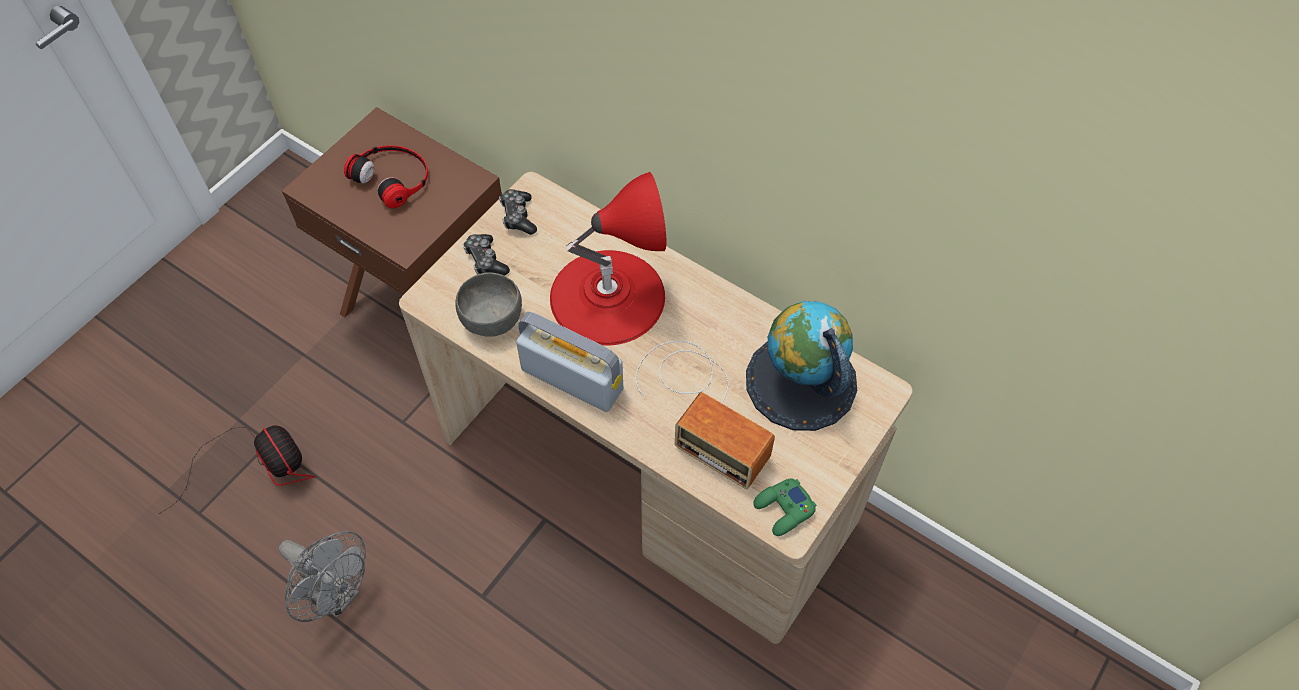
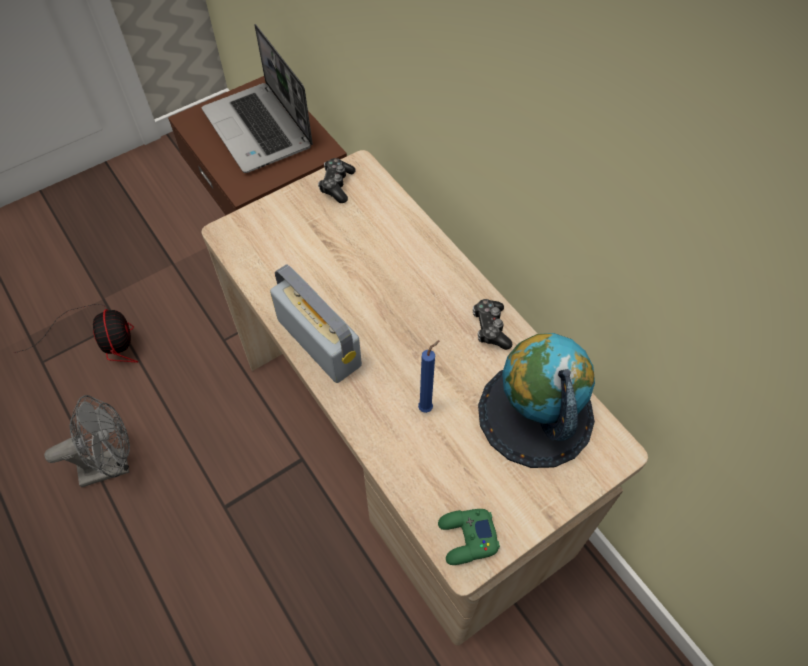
camera: 20 degrees right, 0 degrees up
(337, 595) = (112, 464): grey fan -> grey fan turned 75 degrees counterclockwise
(393, 177) = (259, 129): headphones -> laptop
(485, 260) = (291, 214): game controller -> game controller (490, 328)
(493, 319) = (274, 266): grey bowl -> none
(607, 296) = (384, 276): red table lamp -> none
(701, 407) = (427, 407): radio -> blue candle

